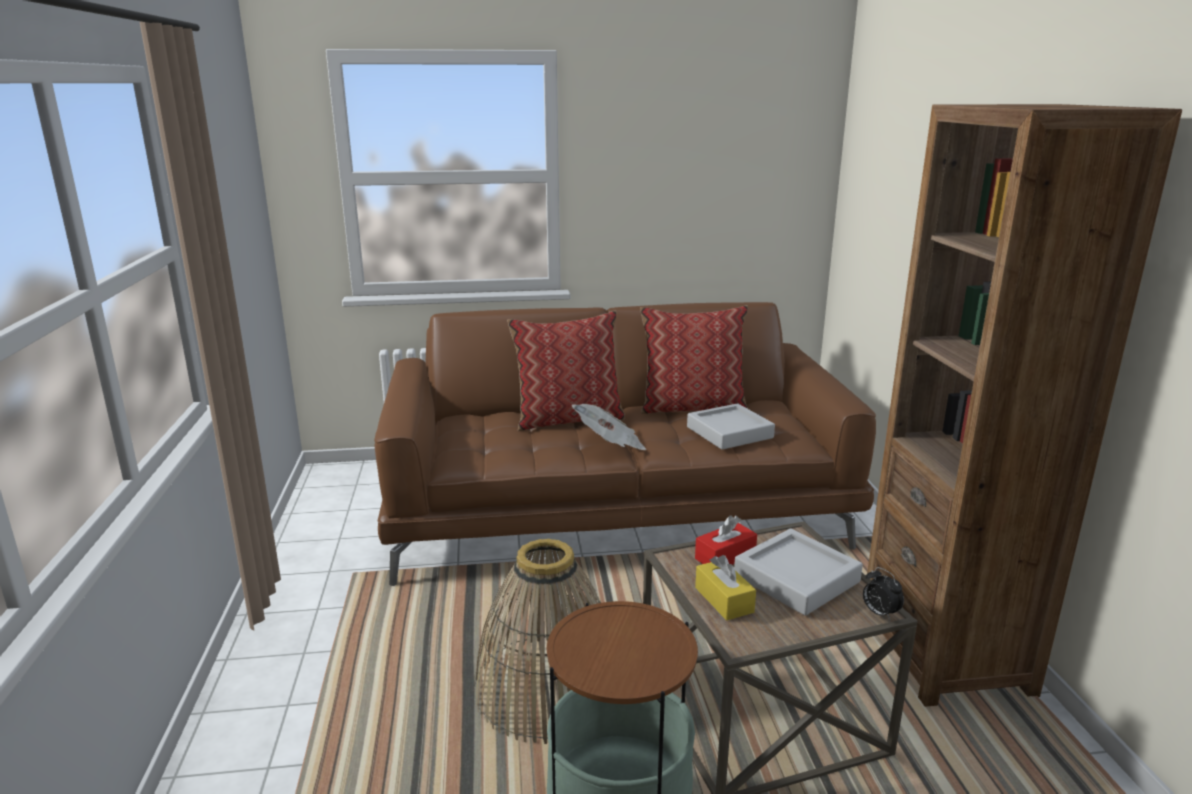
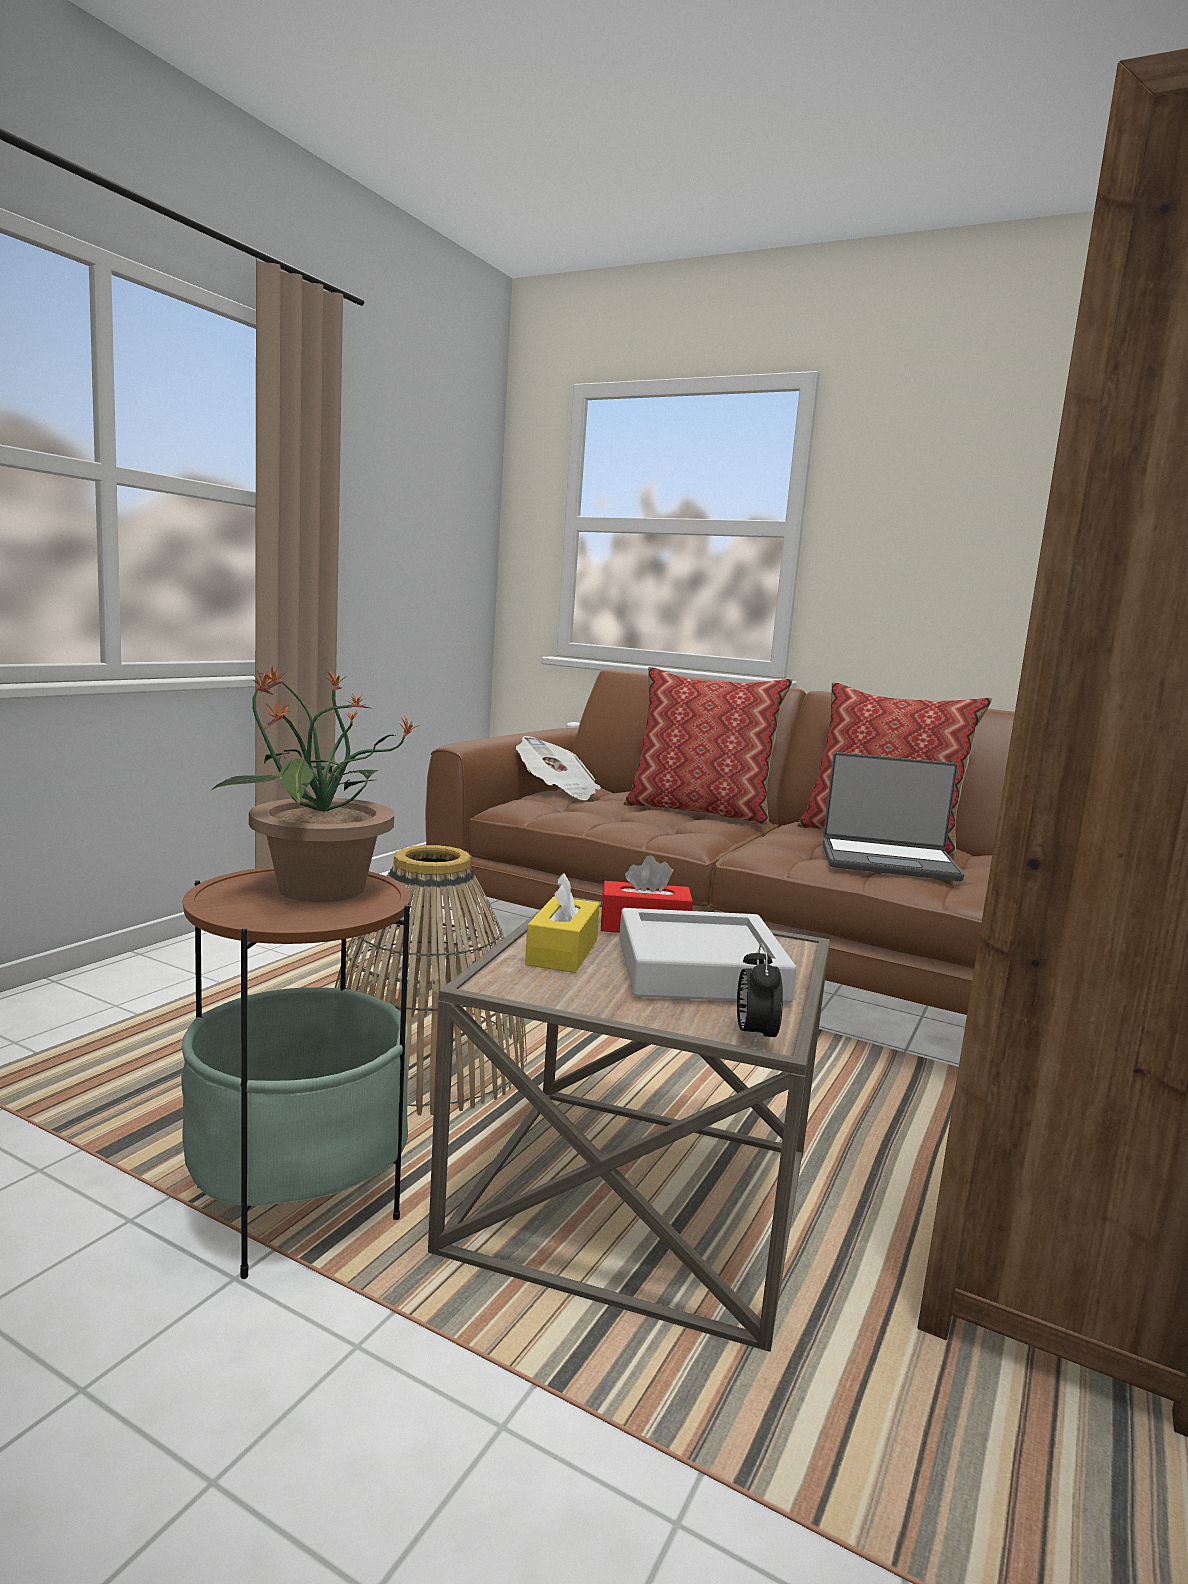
camera: 35 degrees right, 10 degrees down
(610, 445) = (704, 833): newspaper -> newspaper (557, 791)
(617, 634) = (318, 889): none -> potted plant
(729, 432) = (888, 861): grey tray -> laptop

